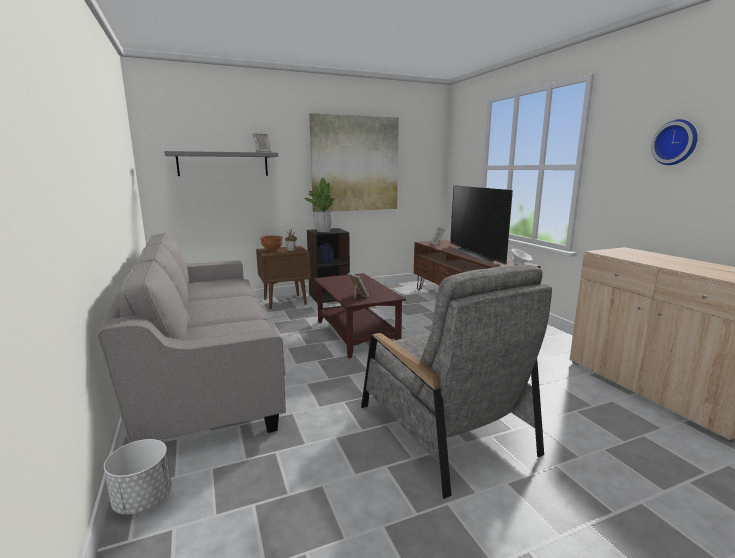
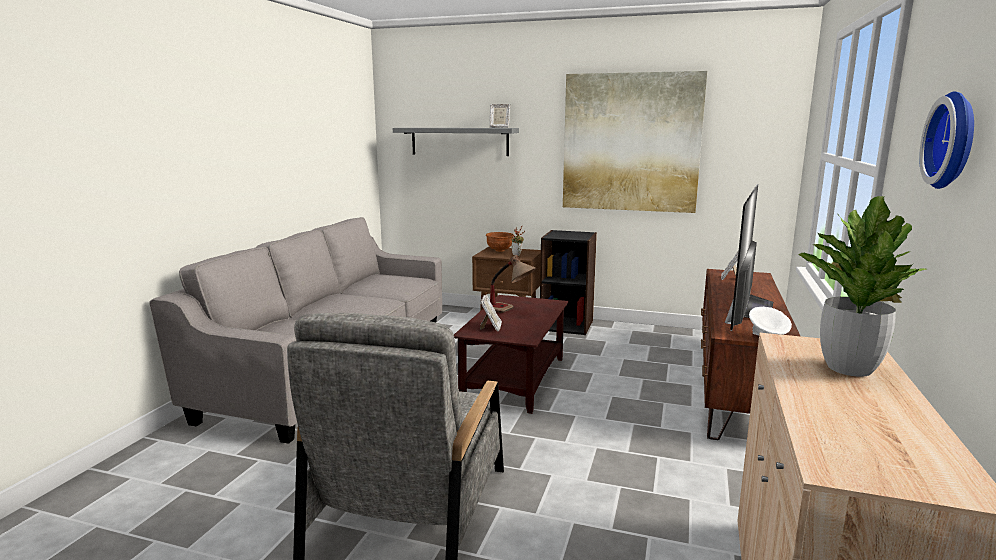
camera: 40 degrees right, 0 degrees up
(143, 500) = (148, 450): white planter -> none
(323, 231) = (562, 235): potted plant -> potted plant (848, 368)
(346, 285) = (511, 311): none -> table lamp

